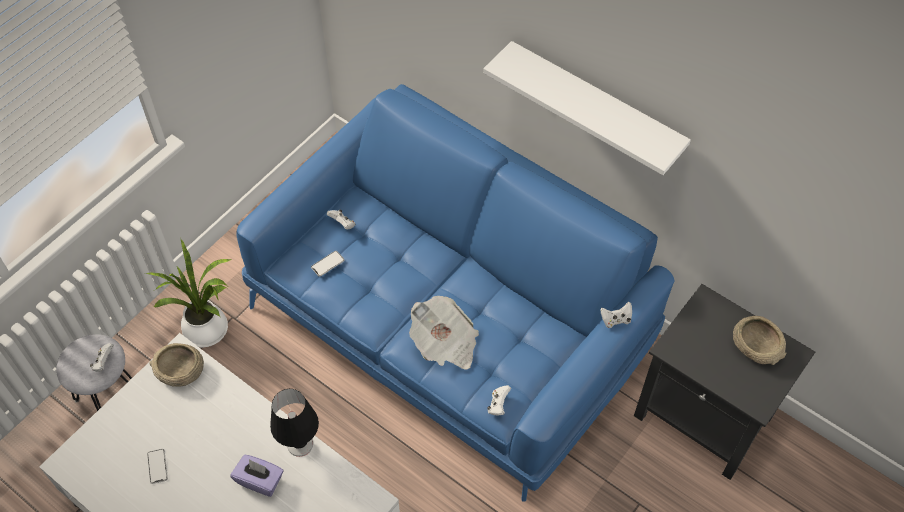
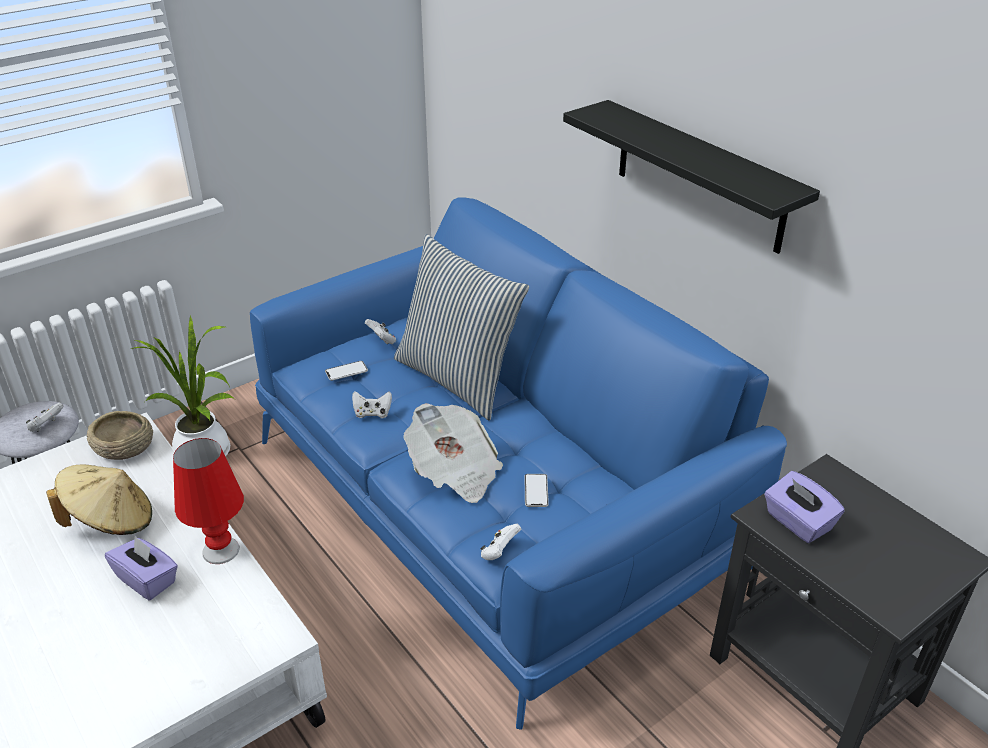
camera: 15 degrees right, 20 degrees down
(157, 466) = (33, 537): phone -> phone (536, 491)
(208, 439) = (111, 521): none -> beige hat
(299, 444) = (220, 550): black table lamp -> red table lamp
(416, 251) = (458, 379): none -> pillow
(595, 107) = (699, 176): white shelf -> black shelf
(616, 320) = (690, 467): white game controller -> white game controller (372, 413)
(692, 349) = (797, 522): none -> purple tissue box
(756, 346) = (899, 537): beige bowl -> none

